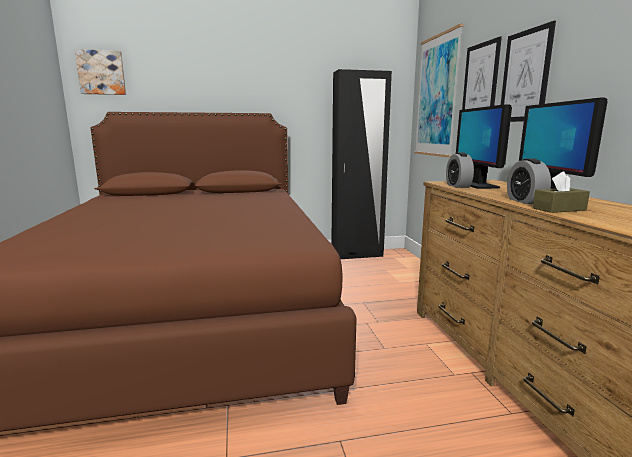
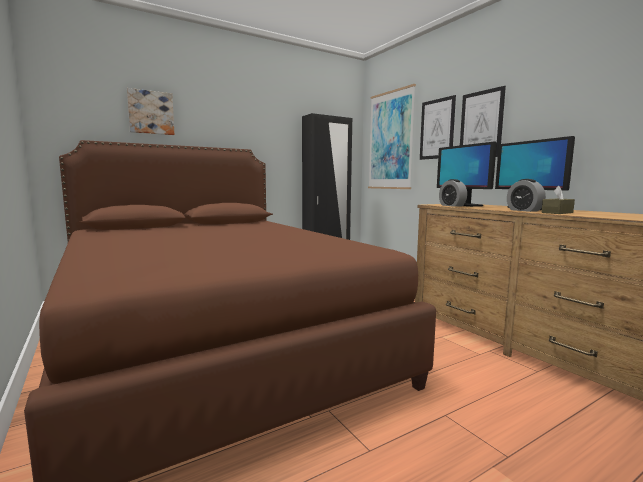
camera: 20 degrees left, 5 degrees down
(102, 72) = (71, 98): picture -> picture (151, 112)

